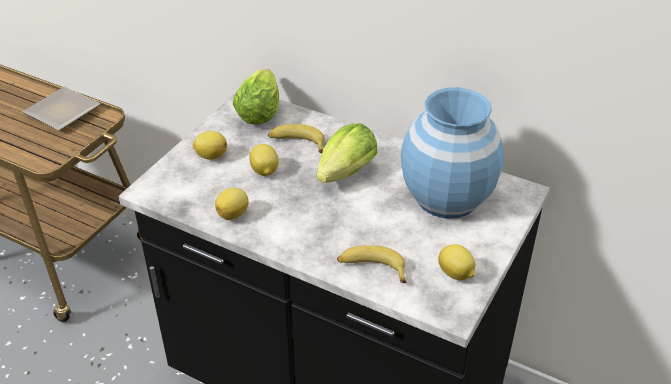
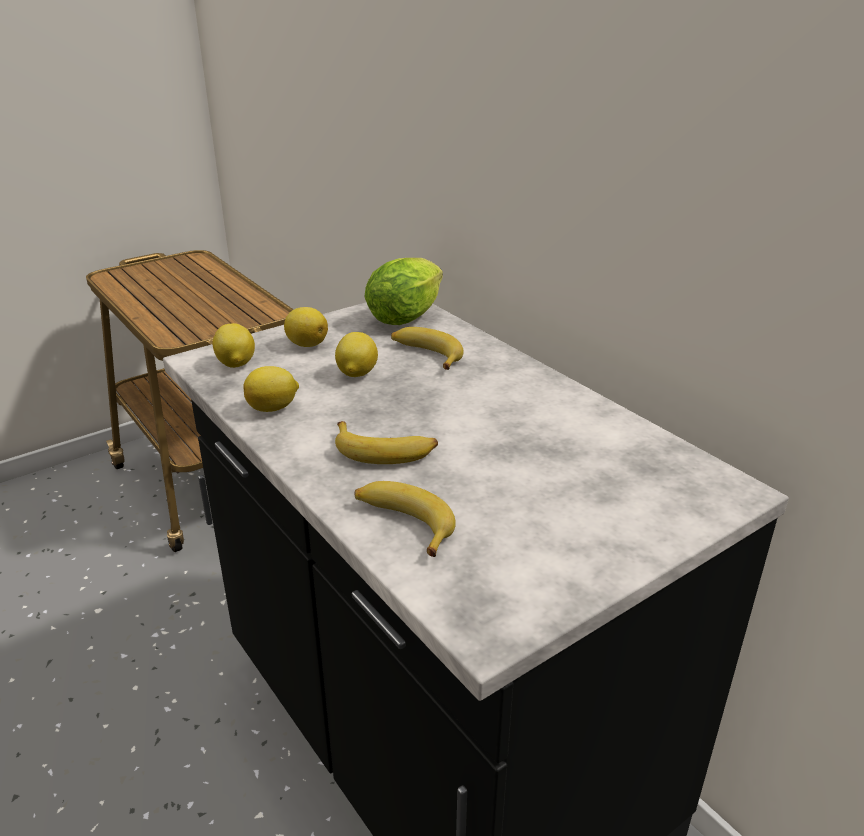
camera: 25 degrees right, 10 degrees down
(62, 113) = (230, 302): plate -> none
(326, 224) = (385, 451): none -> banana
(343, 175) = (458, 402): lettuce -> none
(446, 198) = (594, 465): blue vase -> none
(456, 274) = (533, 573): lemon -> lemon (235, 364)

